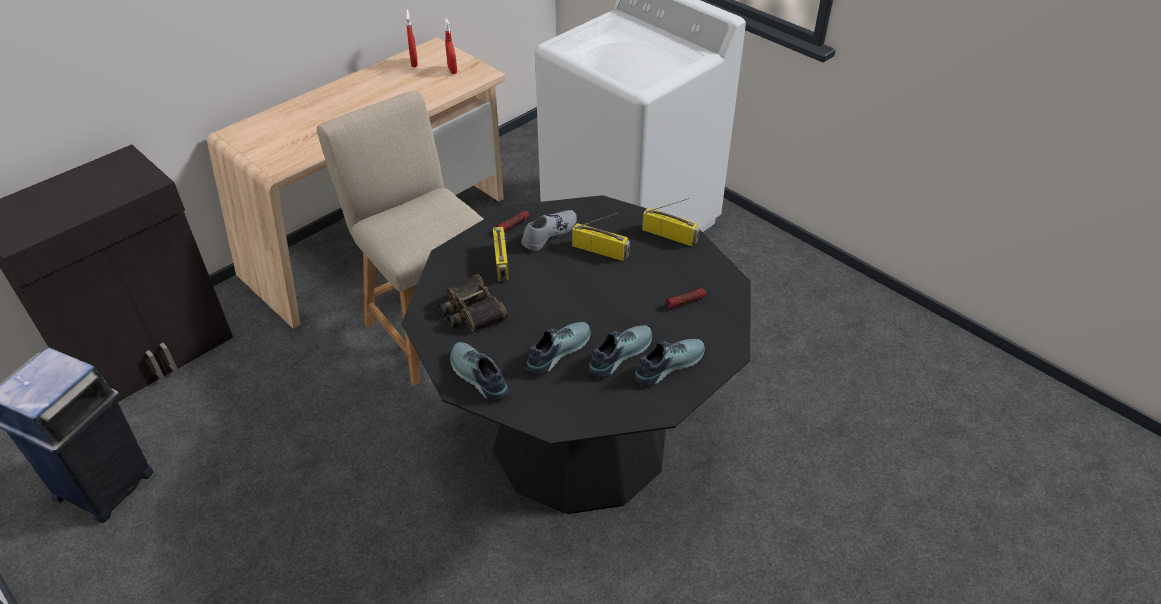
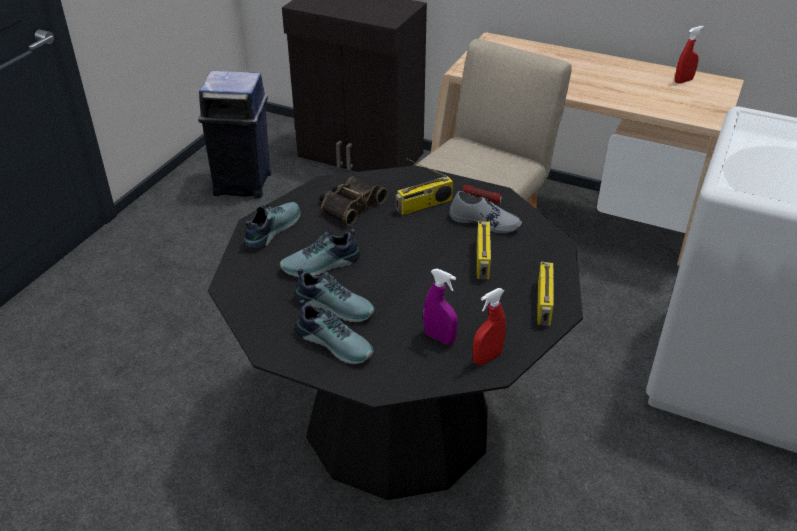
camera: 70 degrees right, 5 degrees down
(452, 70) = (696, 102): red spray bottle -> red spray bottle (487, 358)
(556, 351) = (321, 266): shoe -> shoe turned 135 degrees clockwise
(686, 301) = (439, 338): flashlight -> purple spray bottle

